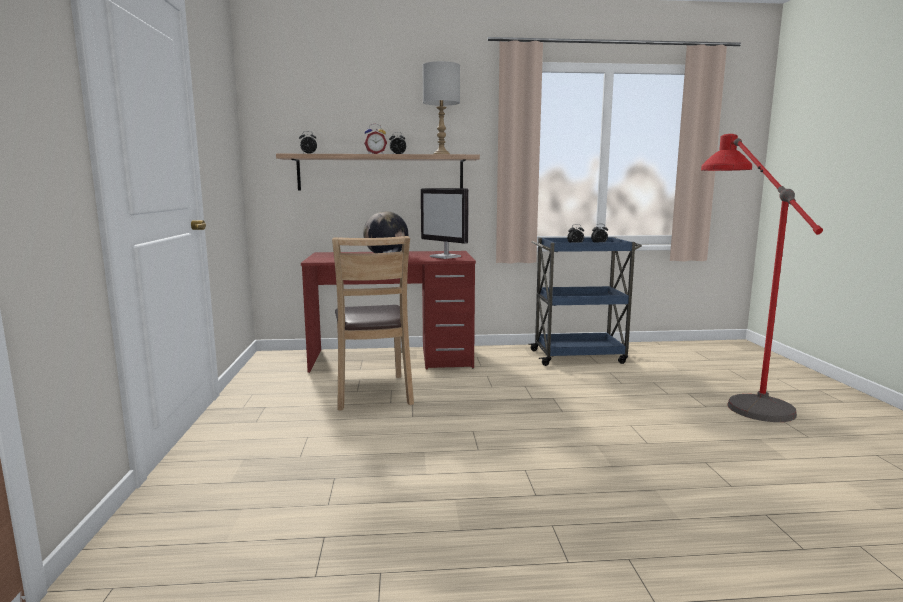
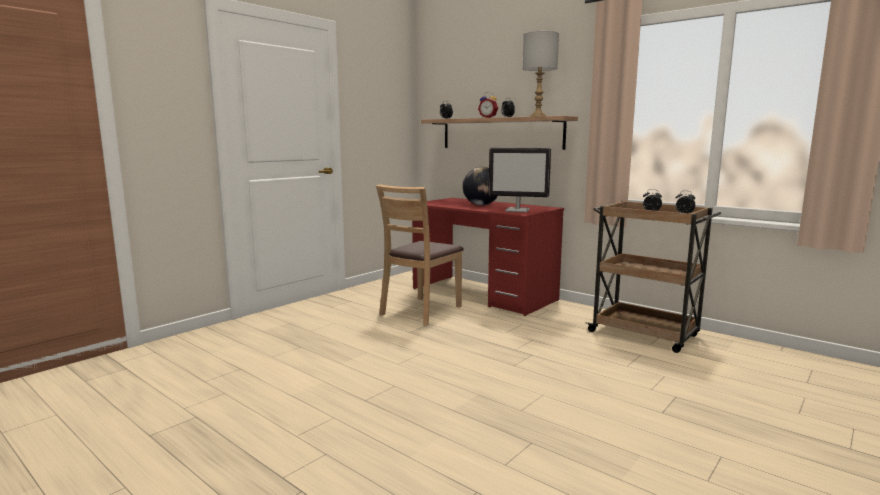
camera: 45 degrees right, 0 degrees up
(446, 257) = (518, 210): monitor -> monitor turned 75 degrees counterclockwise
(579, 356) = (645, 334): blue cart -> brown cart
(736, 393) = (738, 418): red floor lamp -> none

